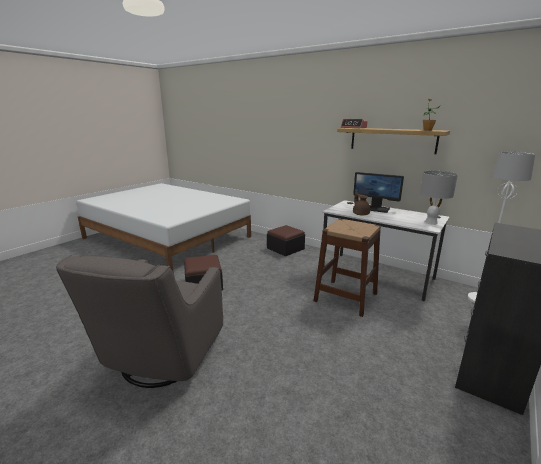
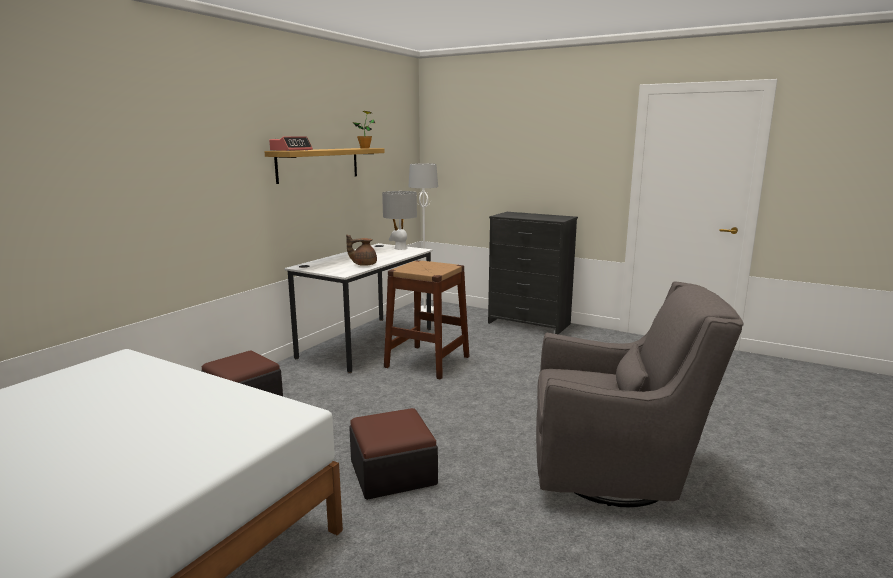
camera: 95 degrees left, 5 degrees down
(375, 208) = (340, 259): monitor -> none

